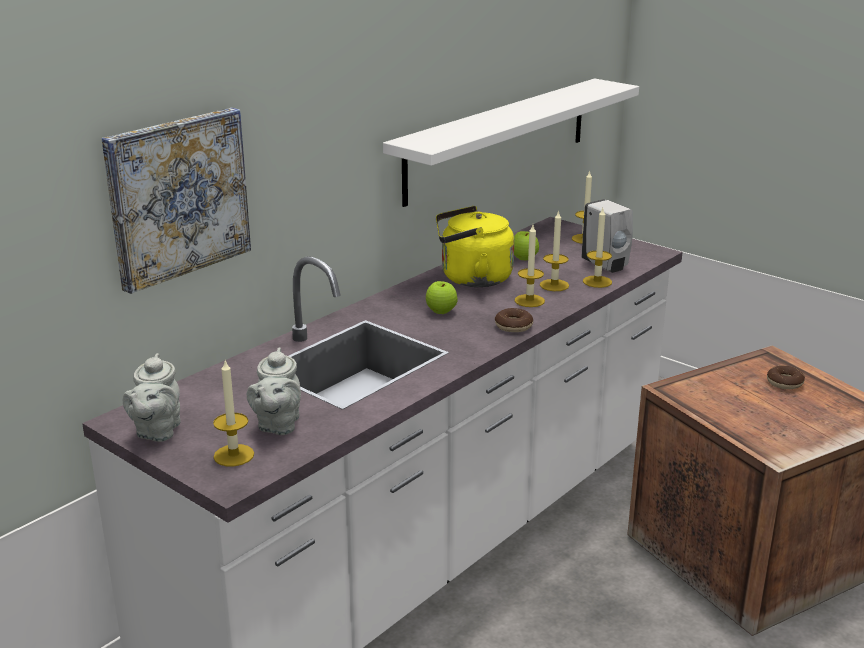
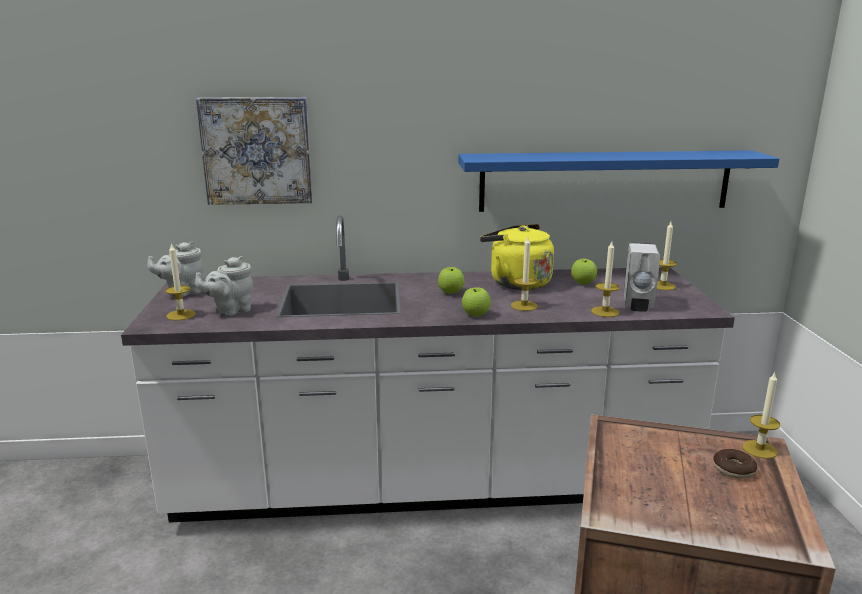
camera: 45 degrees right, 5 degrees down
(499, 139) = (605, 181): white shelf -> blue shelf
(513, 326) = (475, 315): donut -> apple
(554, 285) = (565, 303): candle -> candle (759, 449)

